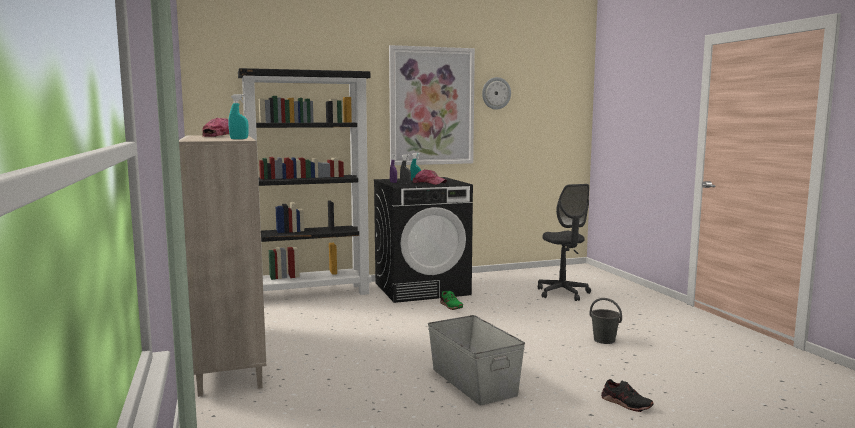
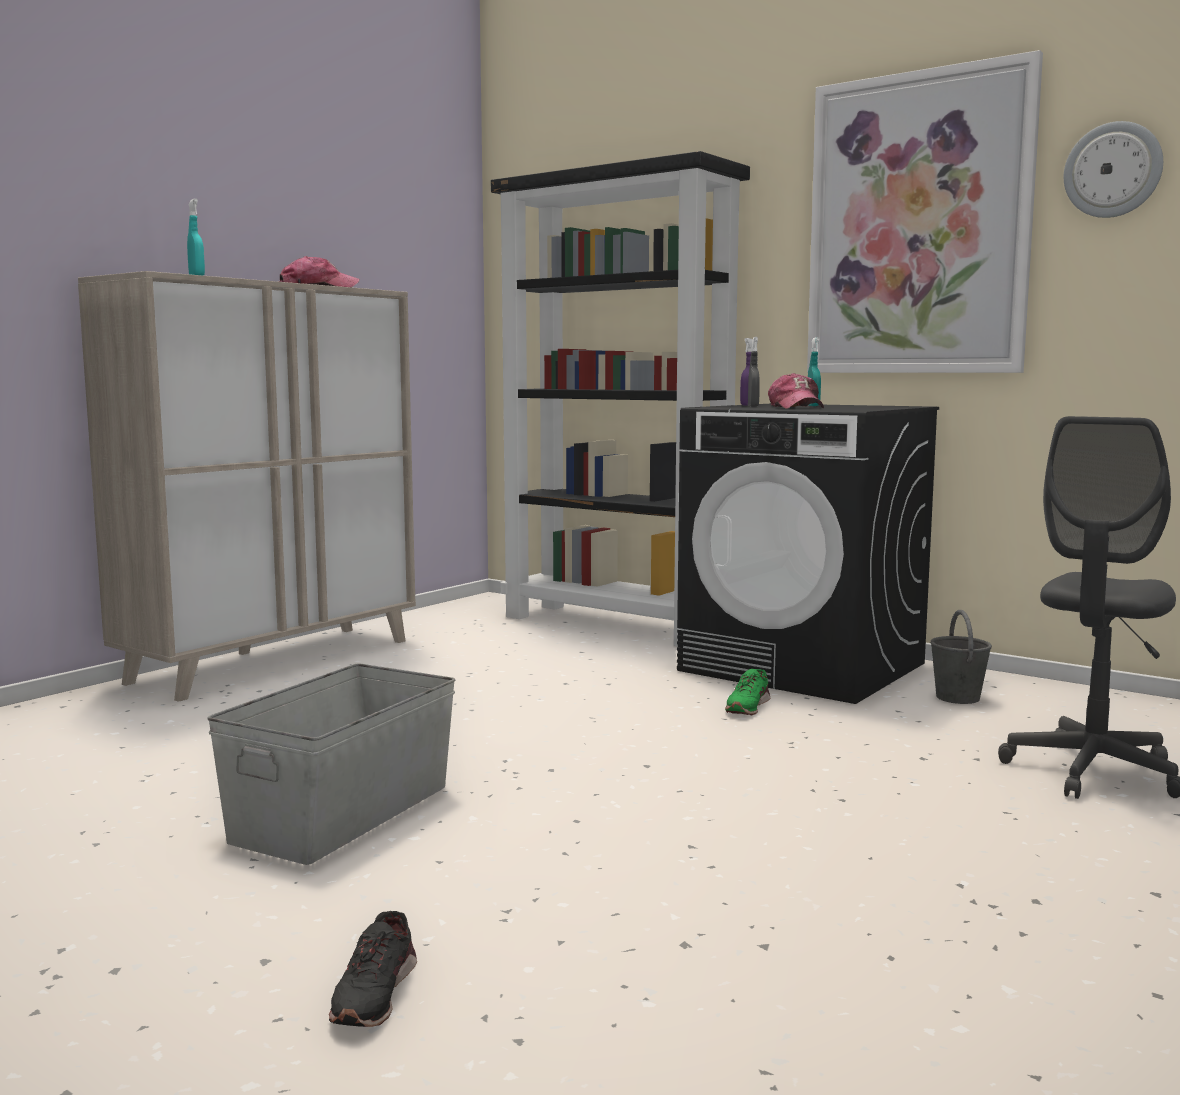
camera: 55 degrees right, 0 degrees up
(604, 340) = (813, 886): grey bucket -> grey bucket (958, 698)

